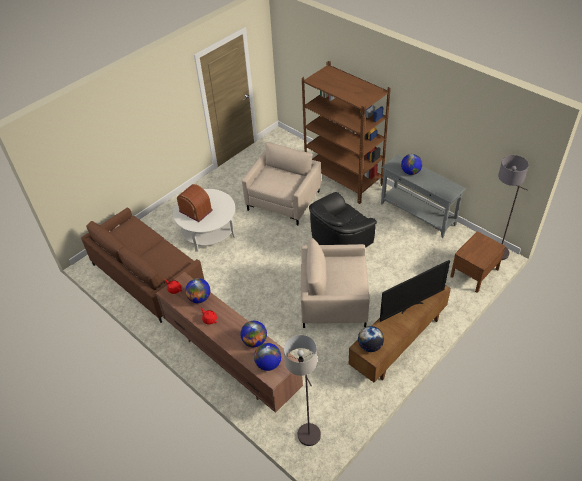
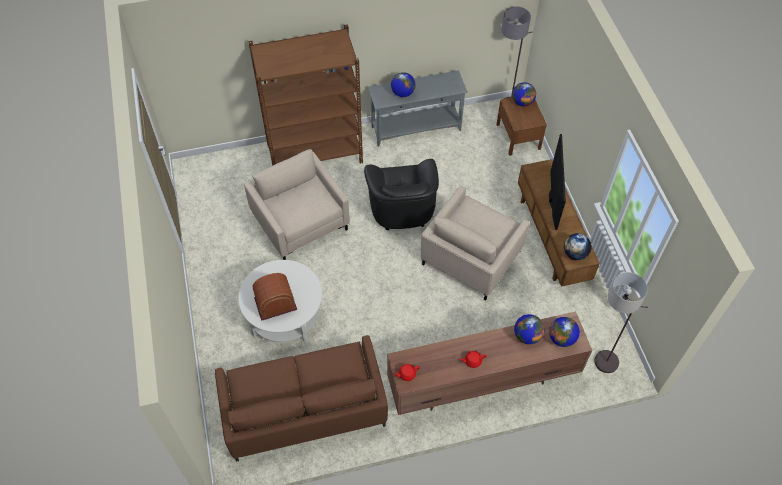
camera: 60 degrees left, 10 degrees up
(199, 298) = (437, 356): globe -> globe (522, 102)

